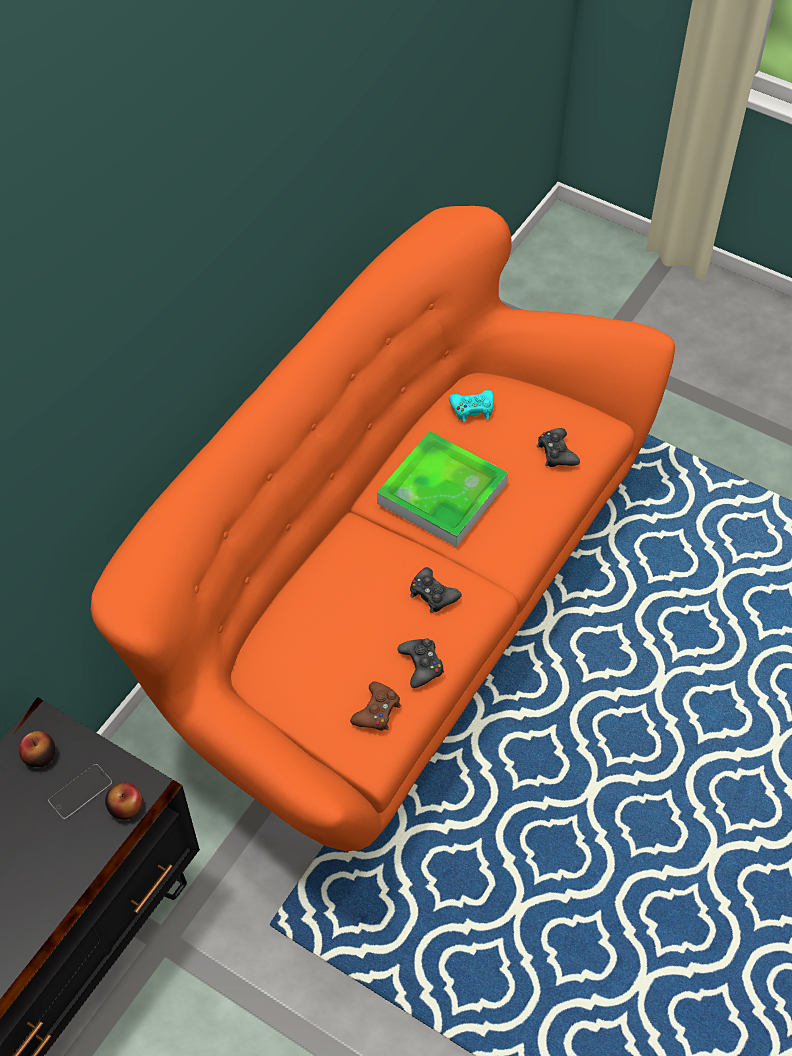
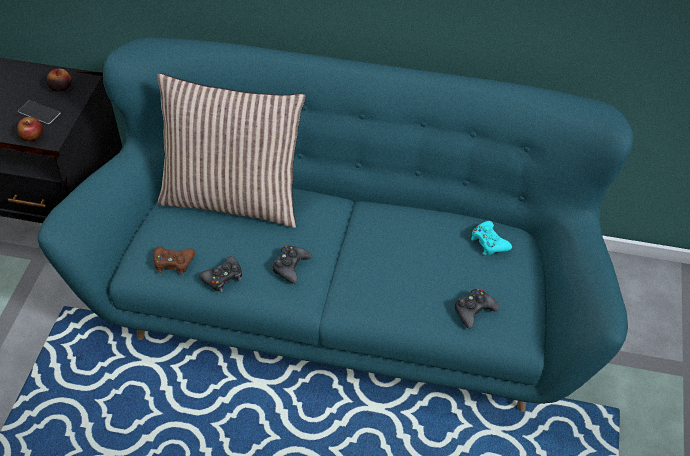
camera: 70 degrees right, 5 degrees down
(298, 624) = (234, 198): none -> pillow
(396, 609) = (344, 301): orange sofa -> turquoise sofa
(442, 493) = (391, 246): tray -> none

